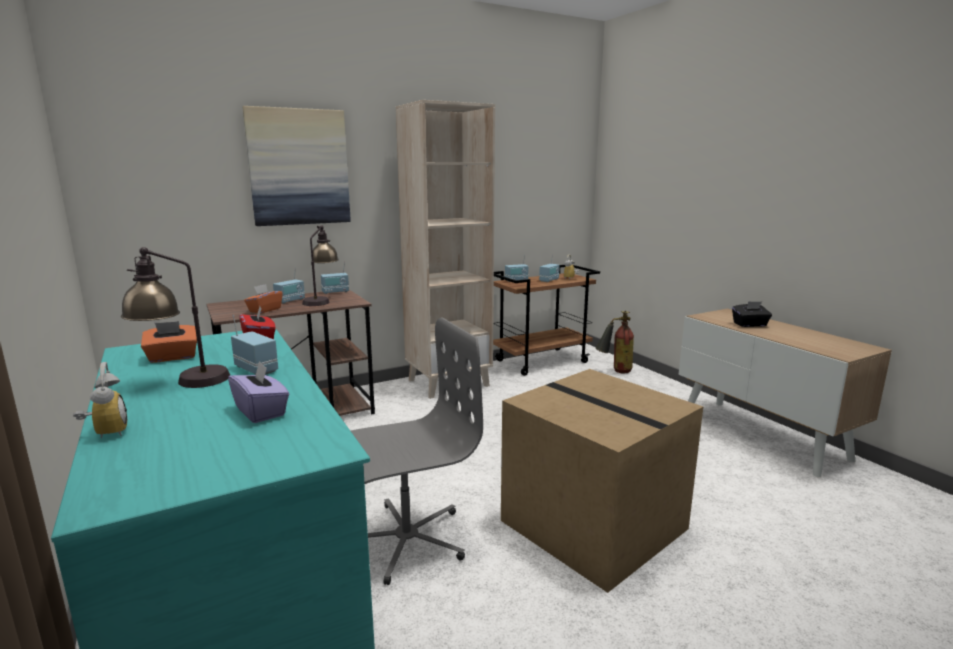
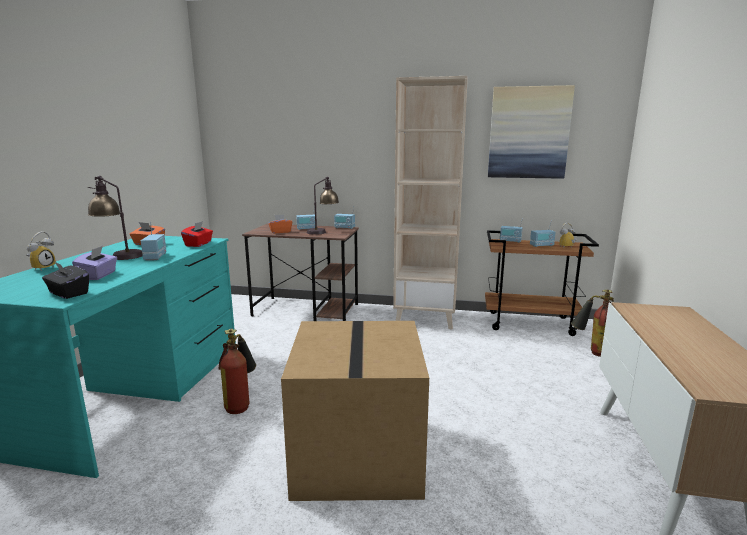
camera: 40 degrees right, 0 degrees up
(299, 167) = (330, 134): picture -> picture (528, 133)
(405, 539) = (241, 403): grey office chair -> fire extinguisher
(750, 325) = (668, 328): black tissue box -> black tissue box (68, 293)

